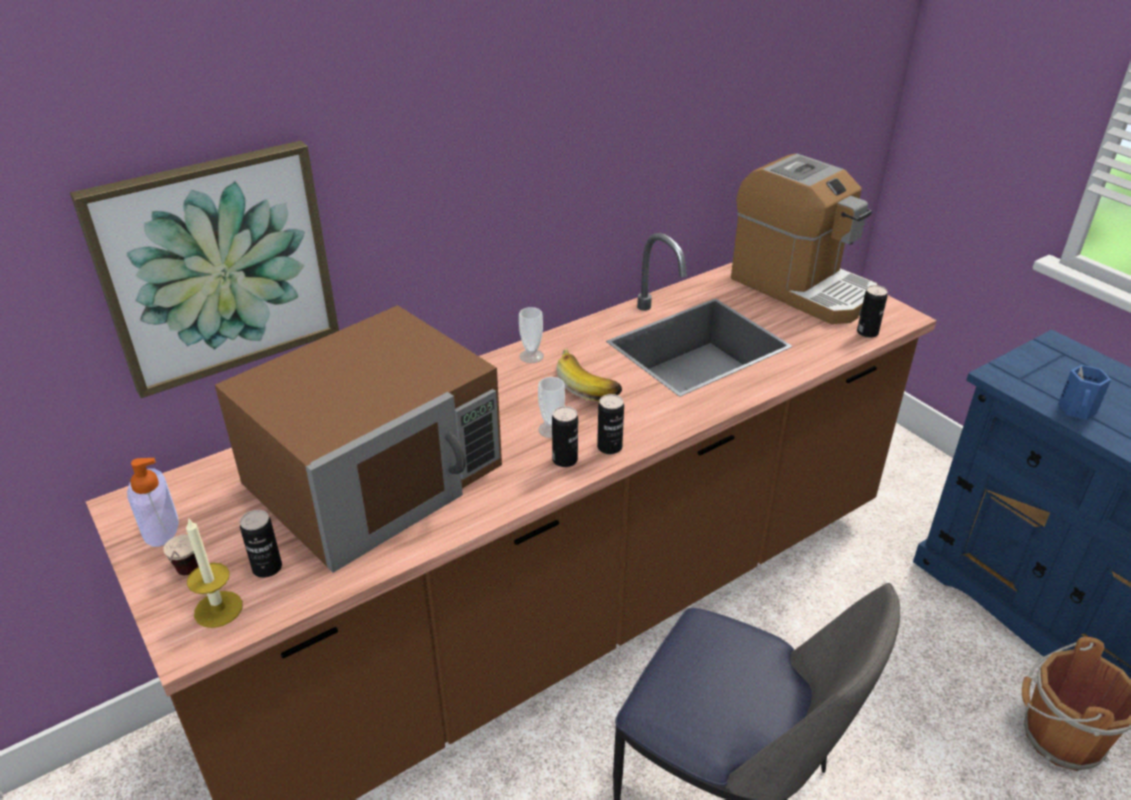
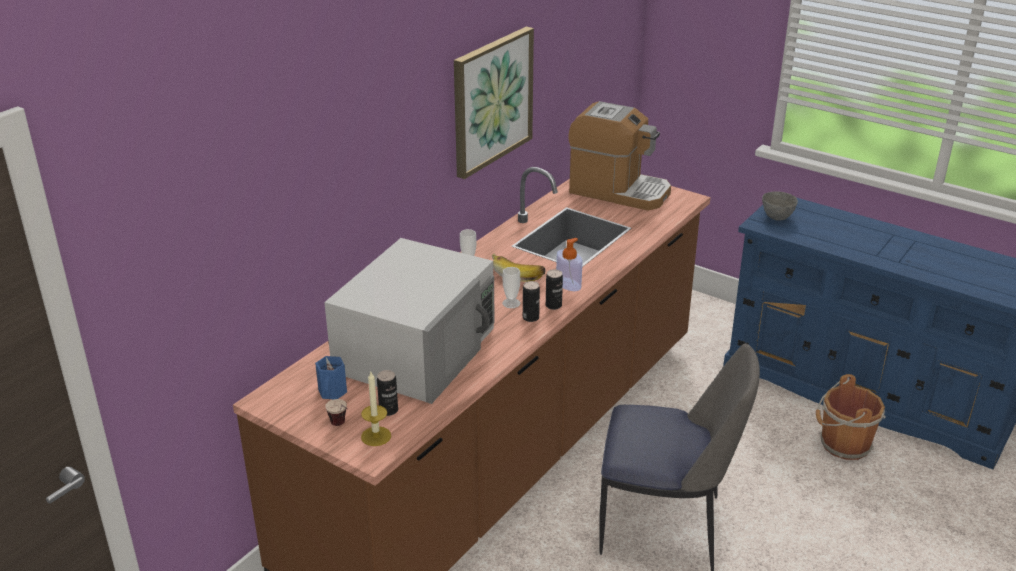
camera: 20 degrees left, 5 degrees down
(160, 528) = (299, 406): soap dispenser -> soap dispenser (568, 284)
(217, 267) = (302, 227): picture -> picture (491, 100)
(376, 474) = (417, 349): brown microwave -> white microwave
(867, 332) = (672, 211): can -> none
(1035, 370) = (776, 217): none -> grey bowl
(1078, 410) = (808, 235): blue mug -> blue mug (333, 392)

